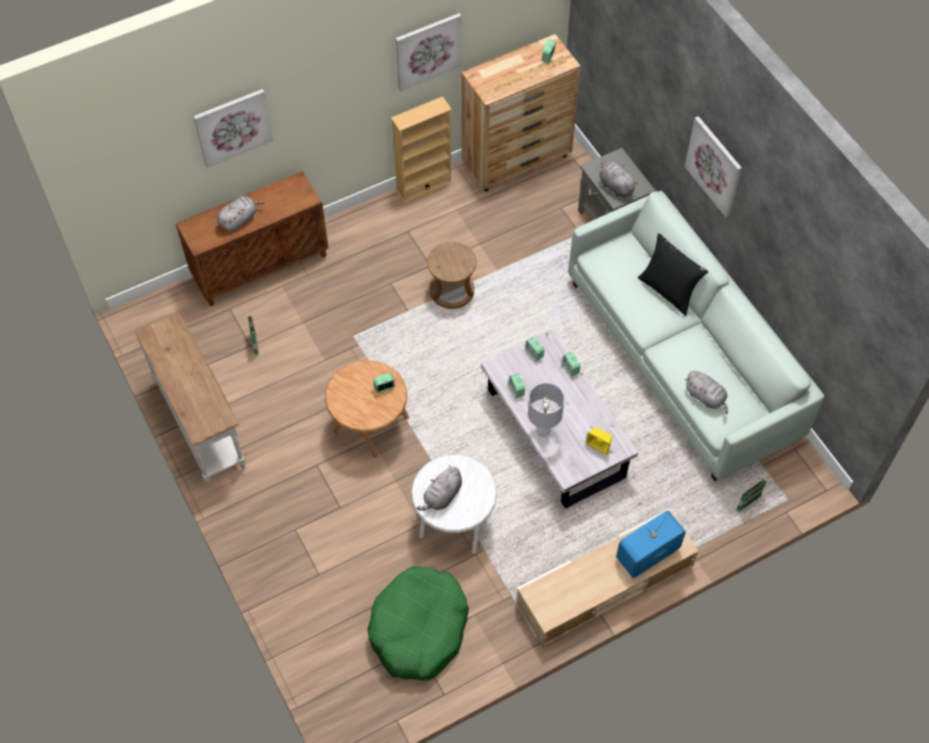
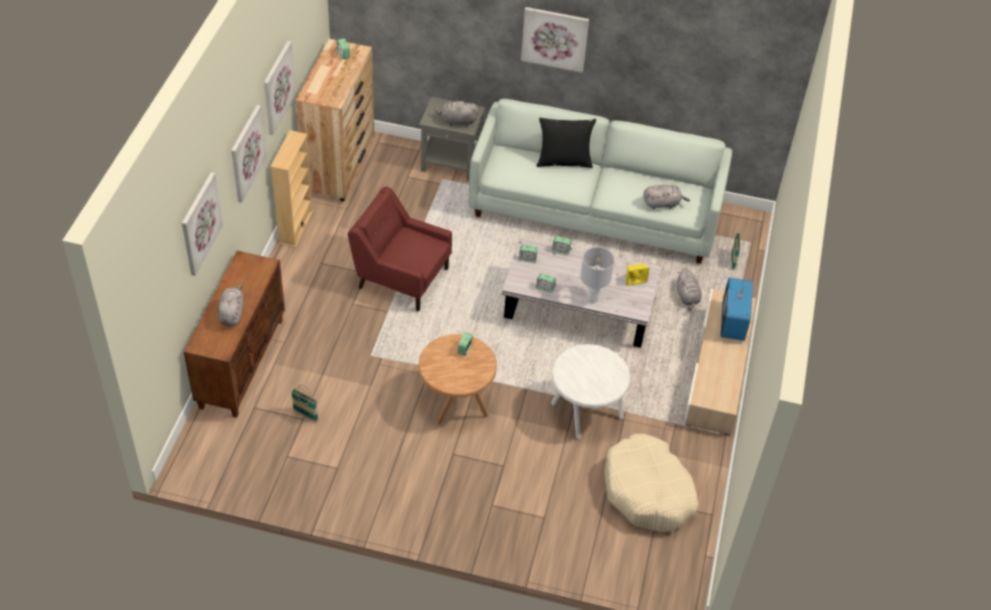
camera: 50 degrees left, 10 degrees down
(201, 424) = (335, 497): white console table -> none
(345, 92) = (246, 153): none -> picture
(419, 629) = (648, 491): green dog bed -> beige dog bed
(442, 496) = (588, 382): grey plush toy -> grey plush toy (687, 297)
(452, 291) = (401, 277): brown stool -> red armchair

